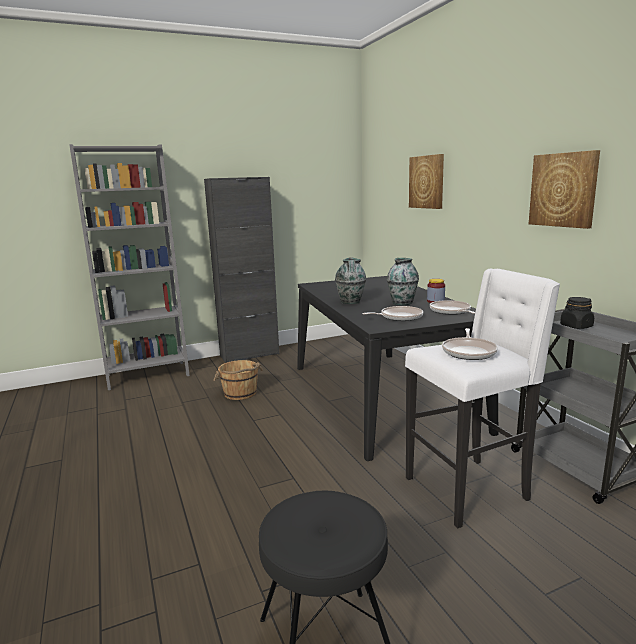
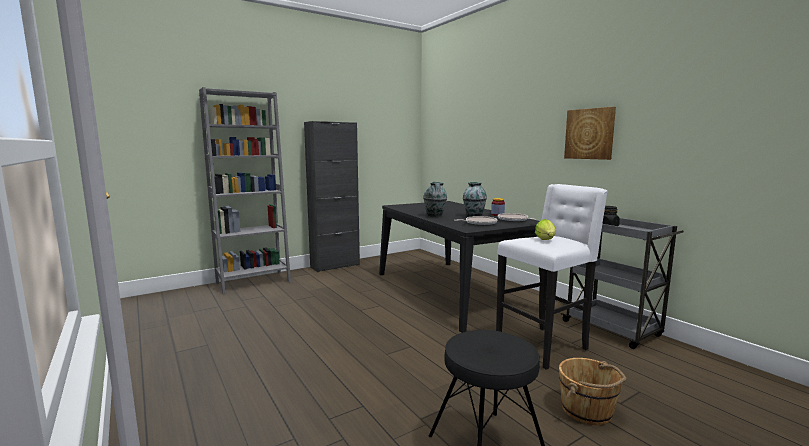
camera: 10 degrees left, 5 degrees down
(240, 393) = (340, 292): brown bucket -> brown bucket (587, 410)
(427, 182) = (479, 130): picture -> none
(469, 352) = (546, 240): frying pan -> lettuce

